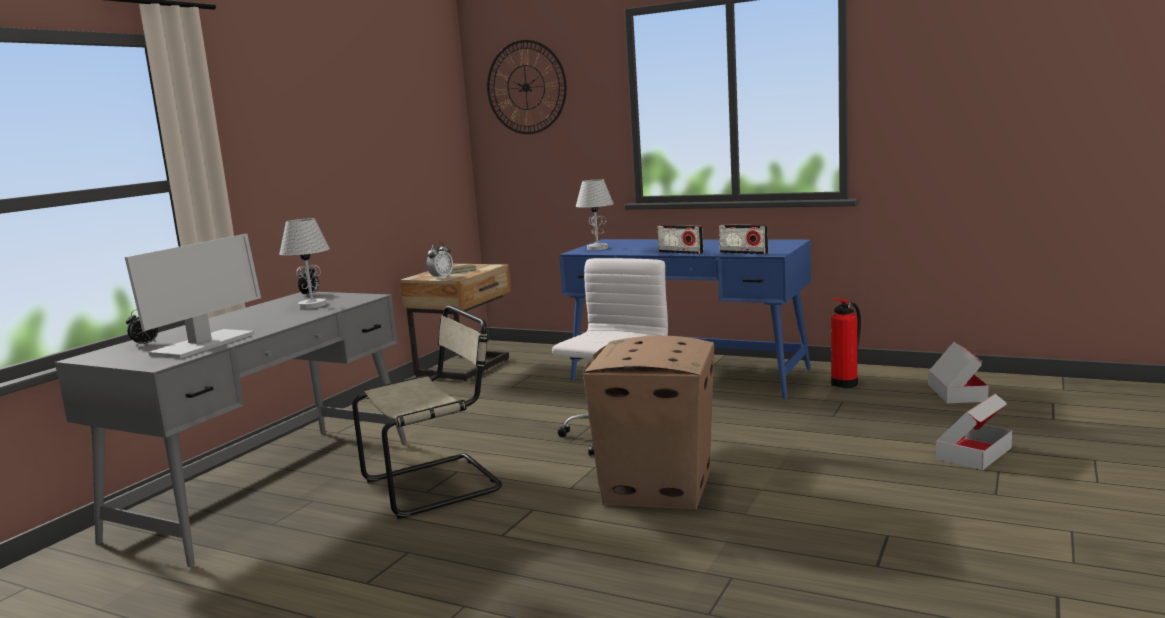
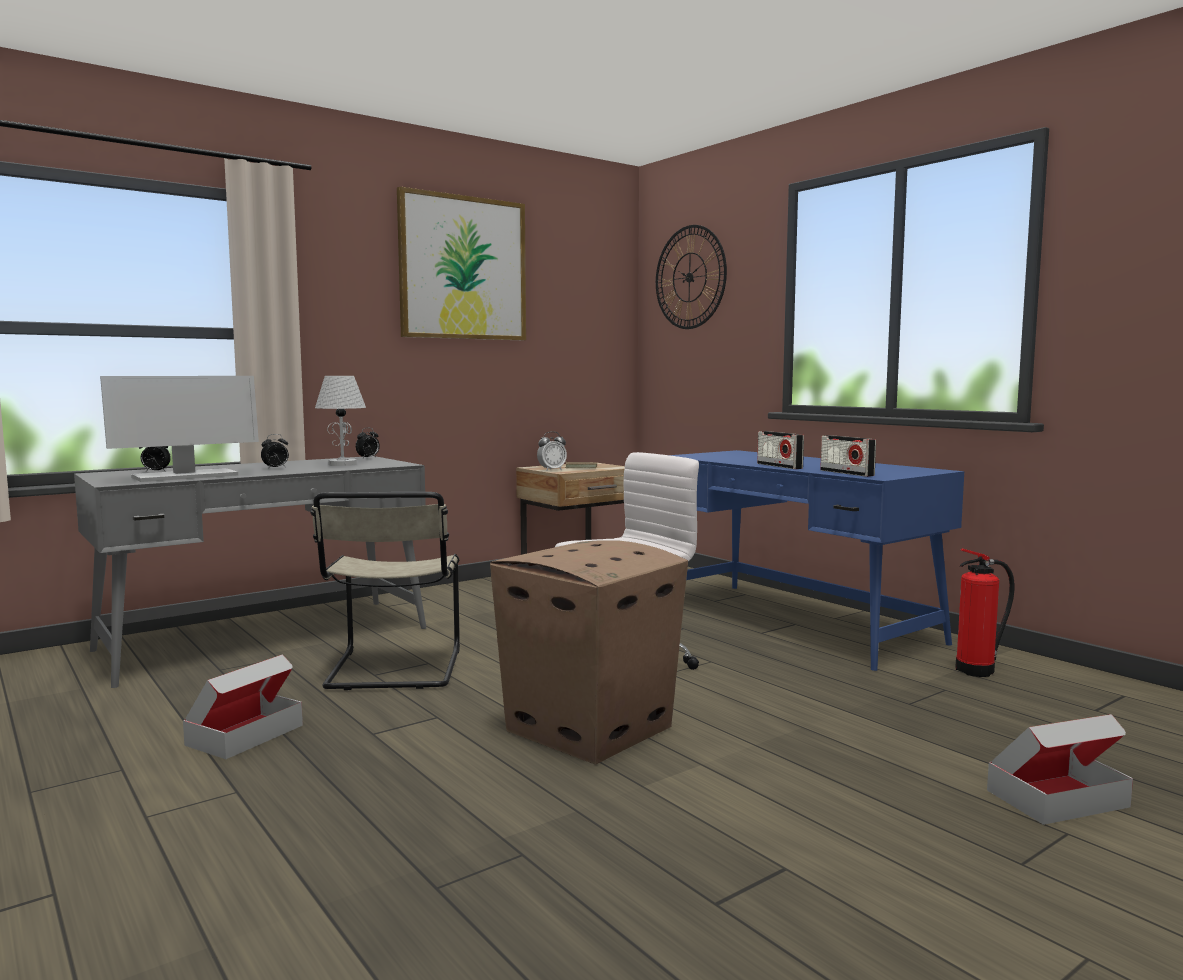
camera: 25 degrees right, 5 degrees down
(261, 320) = (276, 468): none -> alarm clock
(338, 94) = (463, 268): none -> picture
(437, 484) = (393, 670): beige chair -> beige chair turned 90 degrees clockwise
(597, 248) = (708, 455): white table lamp -> none
(956, 393) = (1130, 715): cardboard box -> cardboard box (245, 735)

